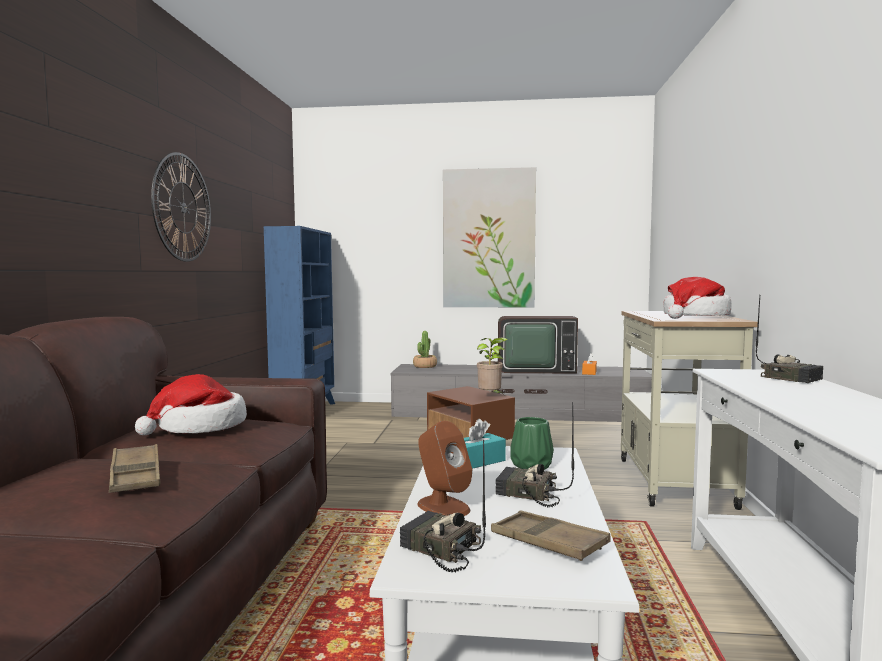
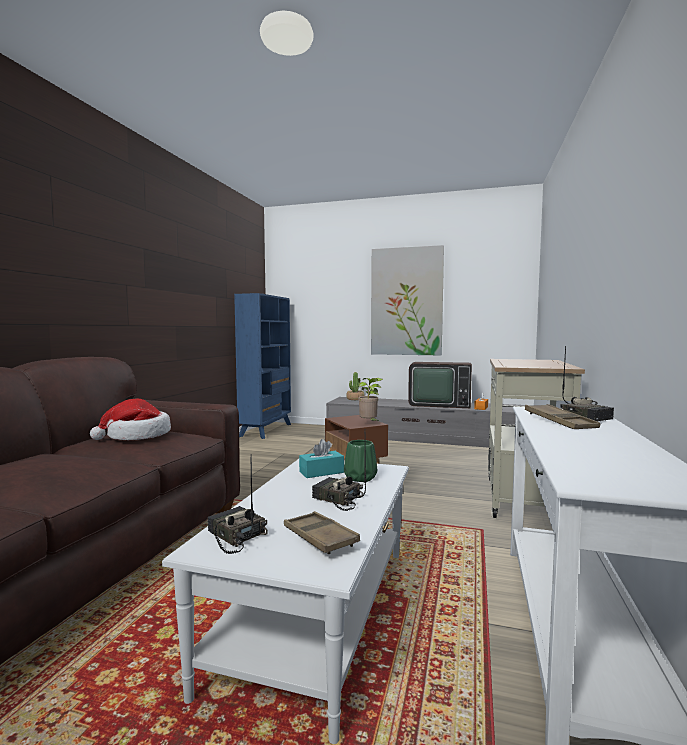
camera: 10 degrees right, 0 degrees up
(136, 475) = (63, 466): brown tray -> brown tray (559, 422)
(183, 207) = (164, 281): wall clock -> none
(443, 507) = (265, 504): brown speaker -> none
(695, 316) = (539, 364): hat -> none

